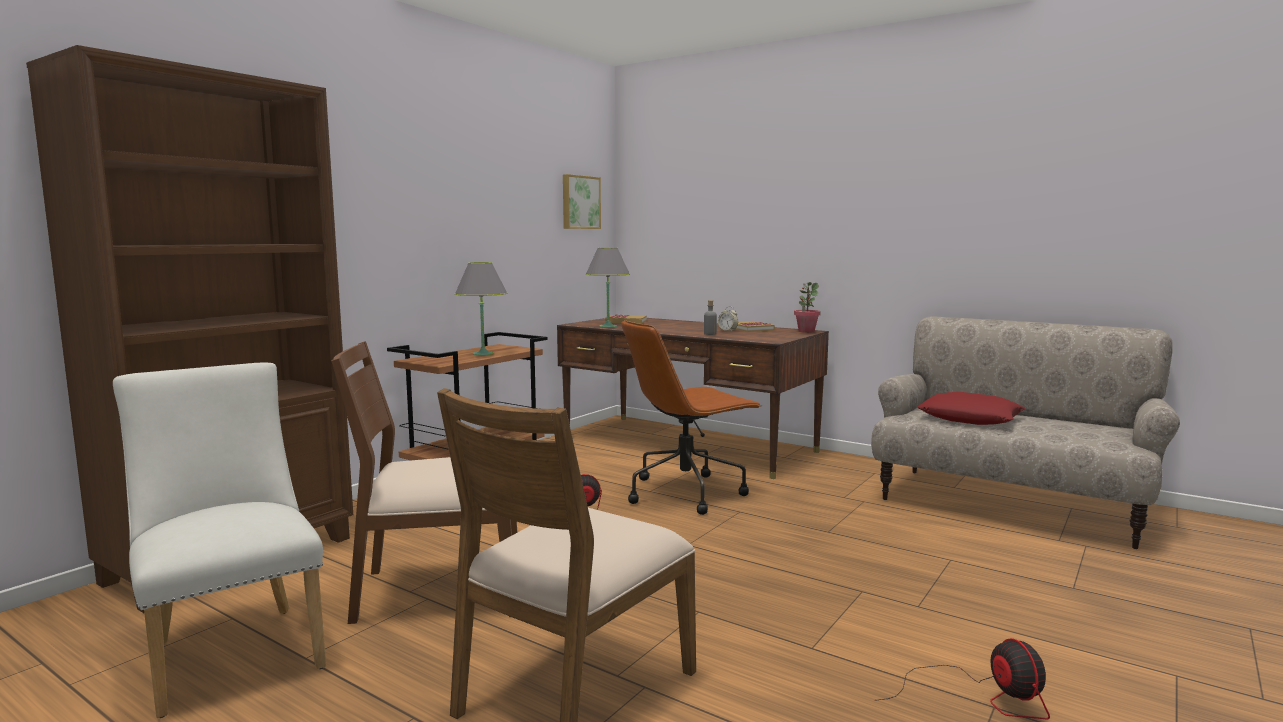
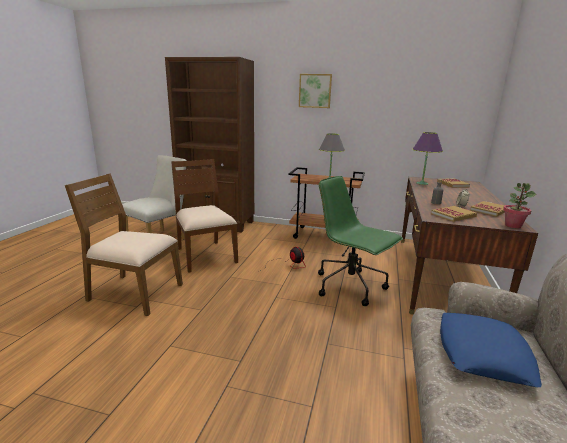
camera: 70 degrees right, 10 degrees up
(579, 202) = (454, 100): picture -> picture (315, 91)
(608, 326) = (422, 183): grey table lamp -> purple table lamp
(686, 492) = (351, 287): brown office chair -> green office chair
(763, 336) = (453, 215): none -> book
(970, 418) = (483, 354): red pillow -> blue pillow
(981, 696) = (119, 410): fan -> none

